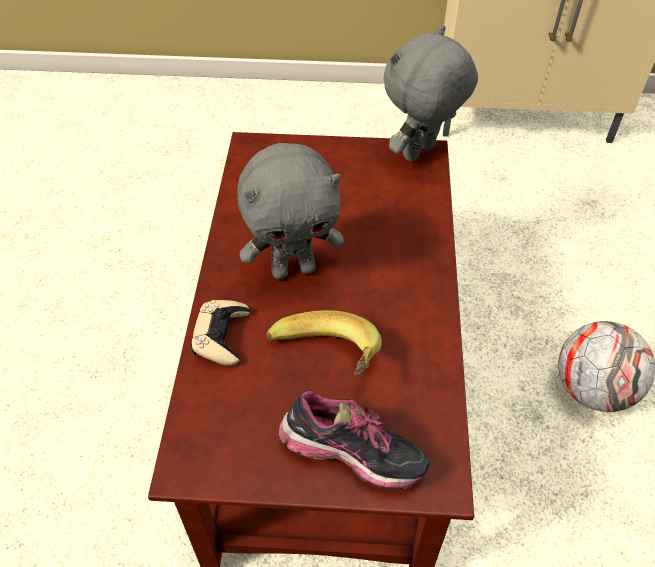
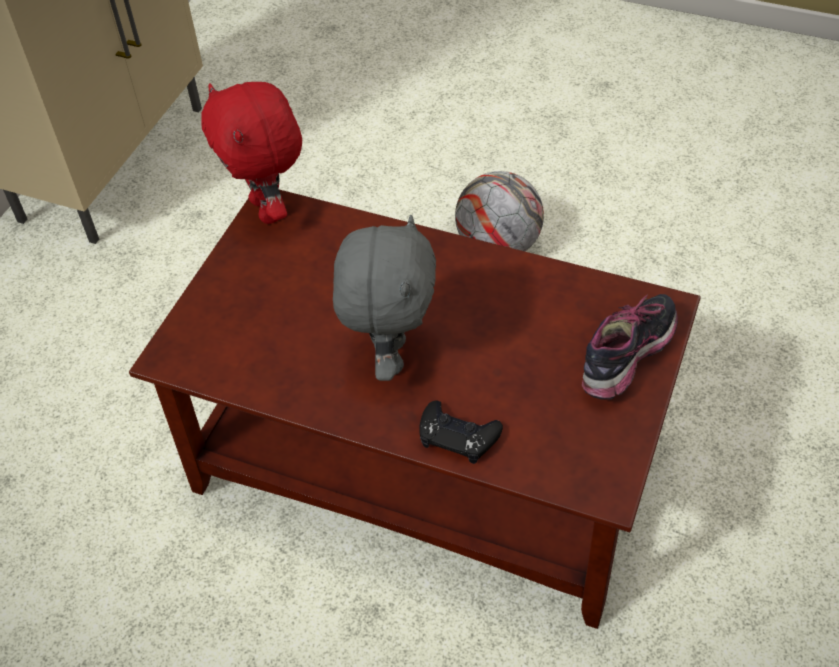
camera: 70 degrees left, 0 degrees up
(221, 336) = (458, 436): beige game controller -> black game controller
(325, 362) = (520, 356): banana -> none
(420, 154) = (268, 210): grey plush toy -> red plush toy

